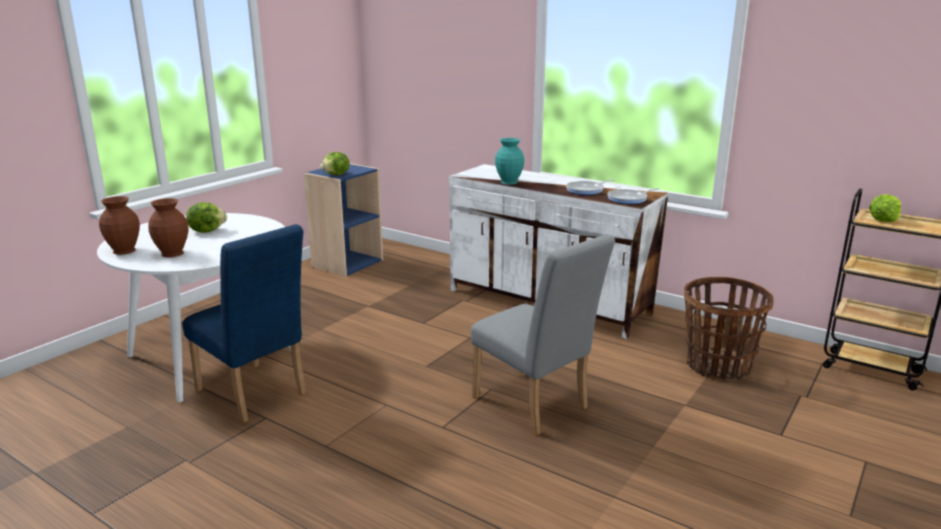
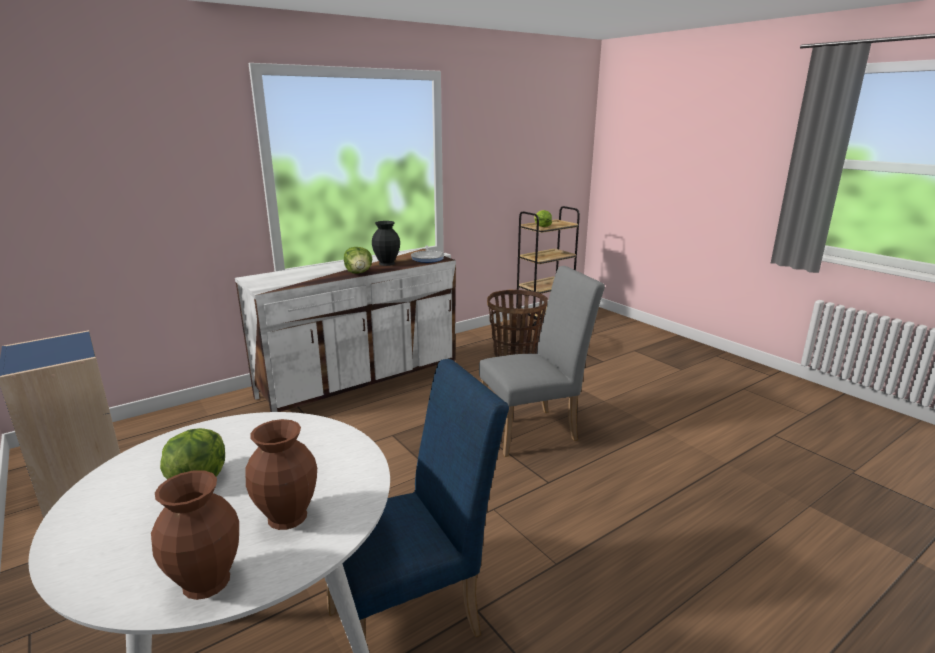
camera: 70 degrees left, 0 degrees up
(336, 175) = (67, 356): lettuce -> lettuce (359, 273)
(509, 182) = (322, 279): turquoise vase -> none
(586, 190) = (387, 263): frying pan -> black vase

